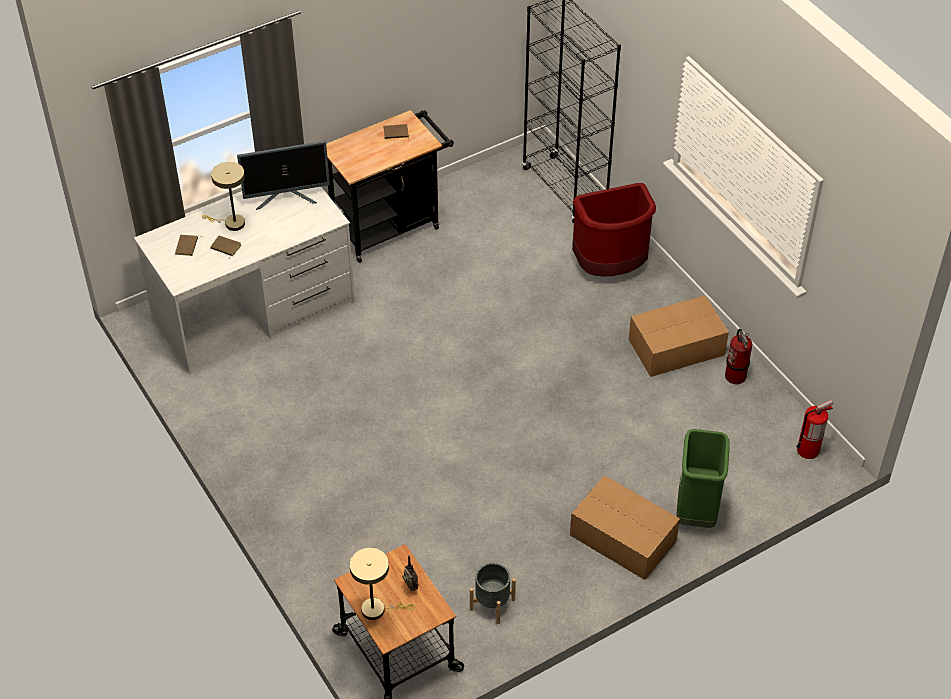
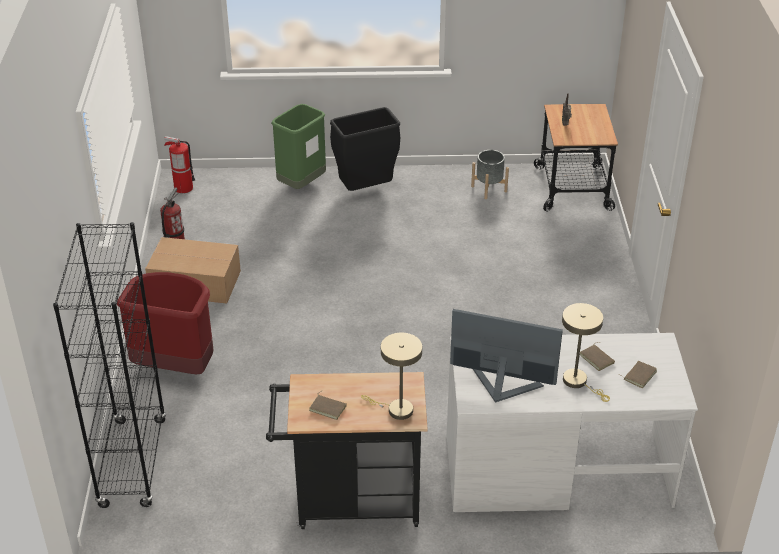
camera: 150 degrees left, 10 degrees down
(377, 609) = (595, 122): beige table lamp -> beige table lamp (396, 409)
(622, 536) = (366, 190): cardboard box -> black trash can

